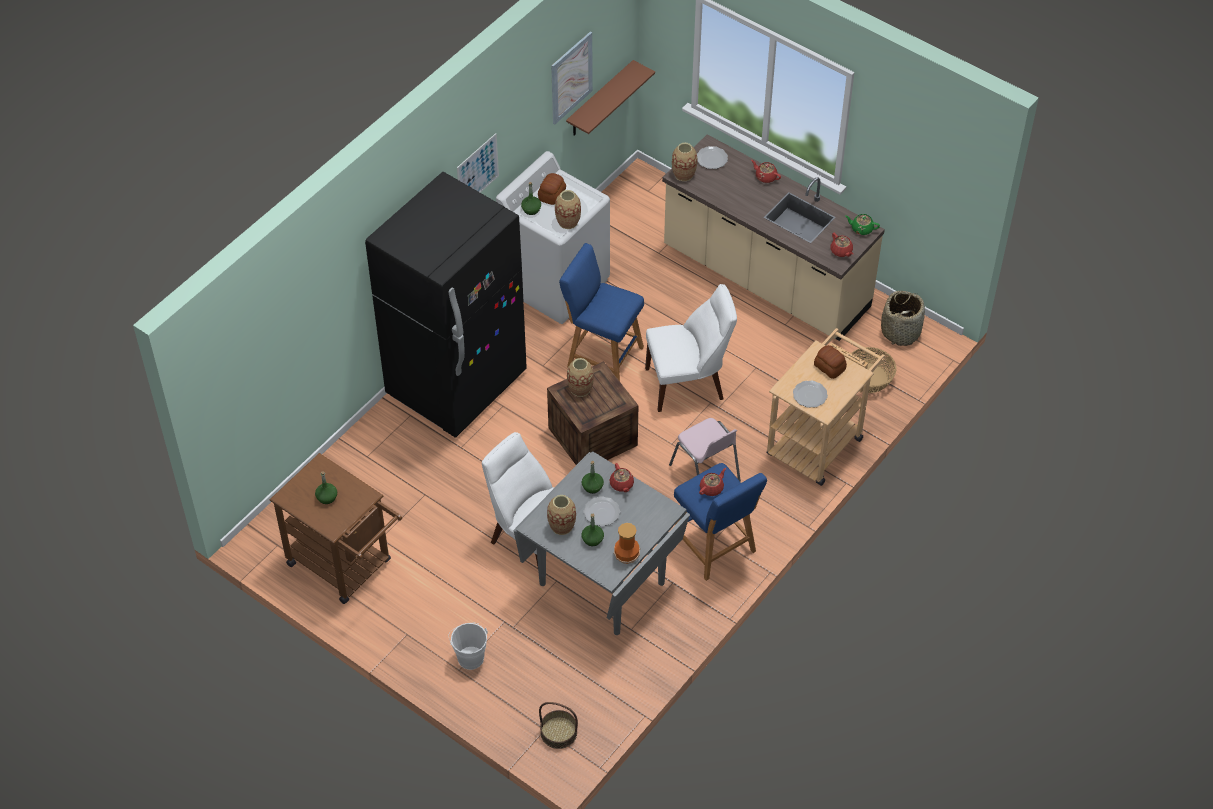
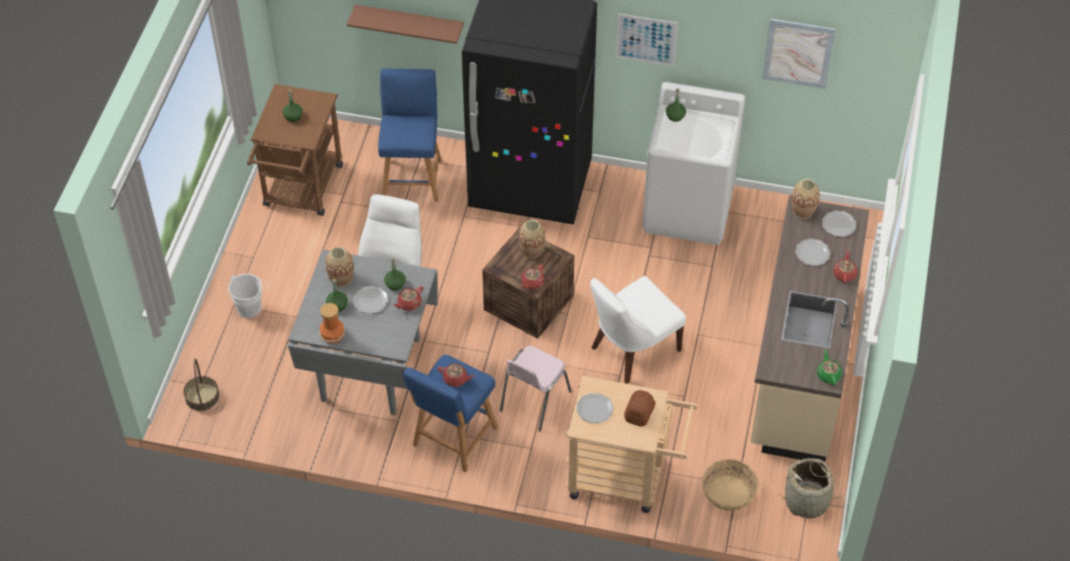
camera: 65 degrees right, 0 degrees up
(551, 195) = (702, 123): bread -> none
(568, 222) = (677, 146): vase -> none
(600, 100) = (837, 108): brown shelf -> brown shelf (409, 24)
(601, 355) = (625, 274): blue stool -> blue stool (412, 177)
(688, 384) = (632, 350): white chair -> white chair turned 90 degrees clockwise
(732, 187) = (812, 253): none -> plate
(841, 251) = (786, 368): red teapot -> red teapot (532, 283)

